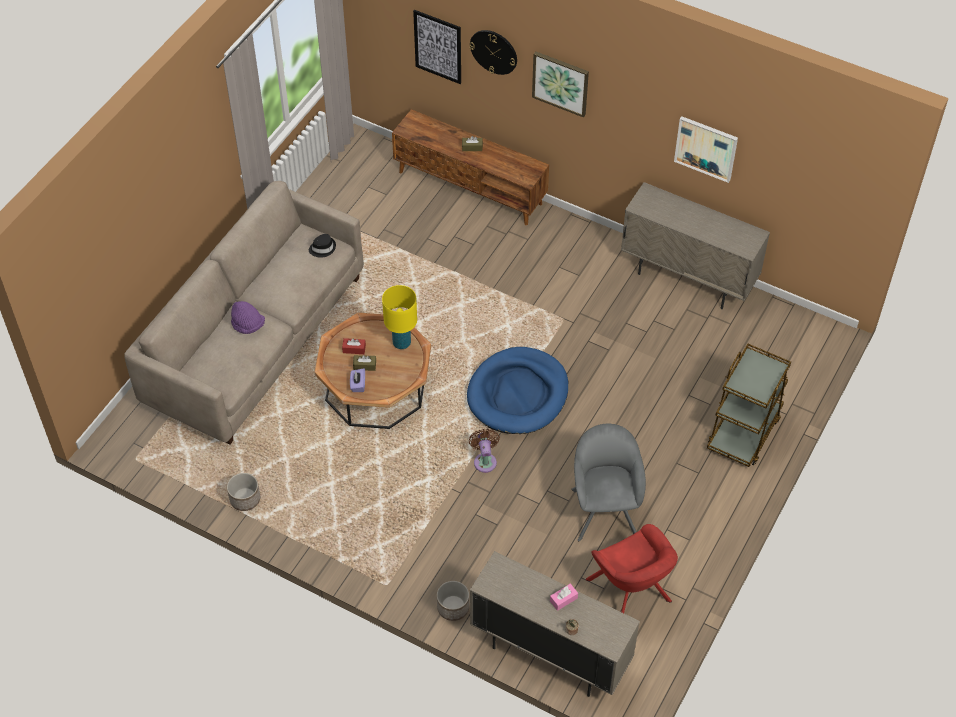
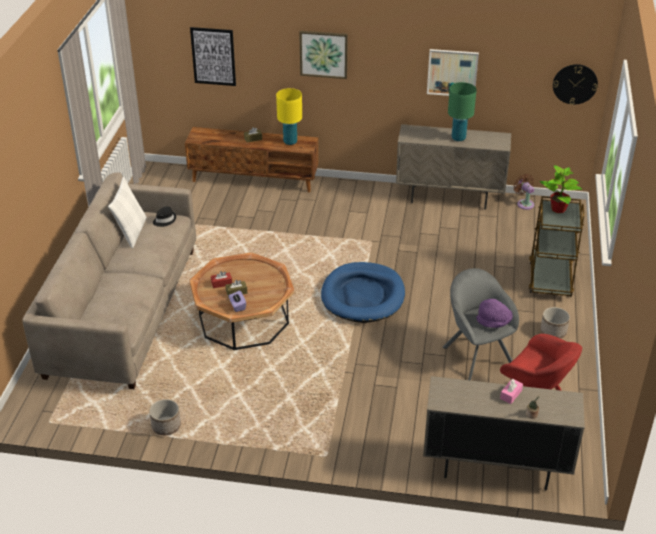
camera: 20 degrees left, 15 degrees down
(248, 325) = (124, 282): purple hat -> purple hat (494, 322)
(281, 256) = (131, 232): none -> white pillow
(401, 343) = (260, 270): yellow table lamp -> yellow table lamp (290, 142)
(453, 607) = (393, 457): planter -> planter (553, 331)
(485, 460) = (361, 345): brown fan -> brown fan (524, 203)
(494, 51) = (263, 44): wall clock -> wall clock (575, 84)
(700, 223) = (458, 138): none -> green table lamp
(759, 367) = (558, 209): none -> potted plant

